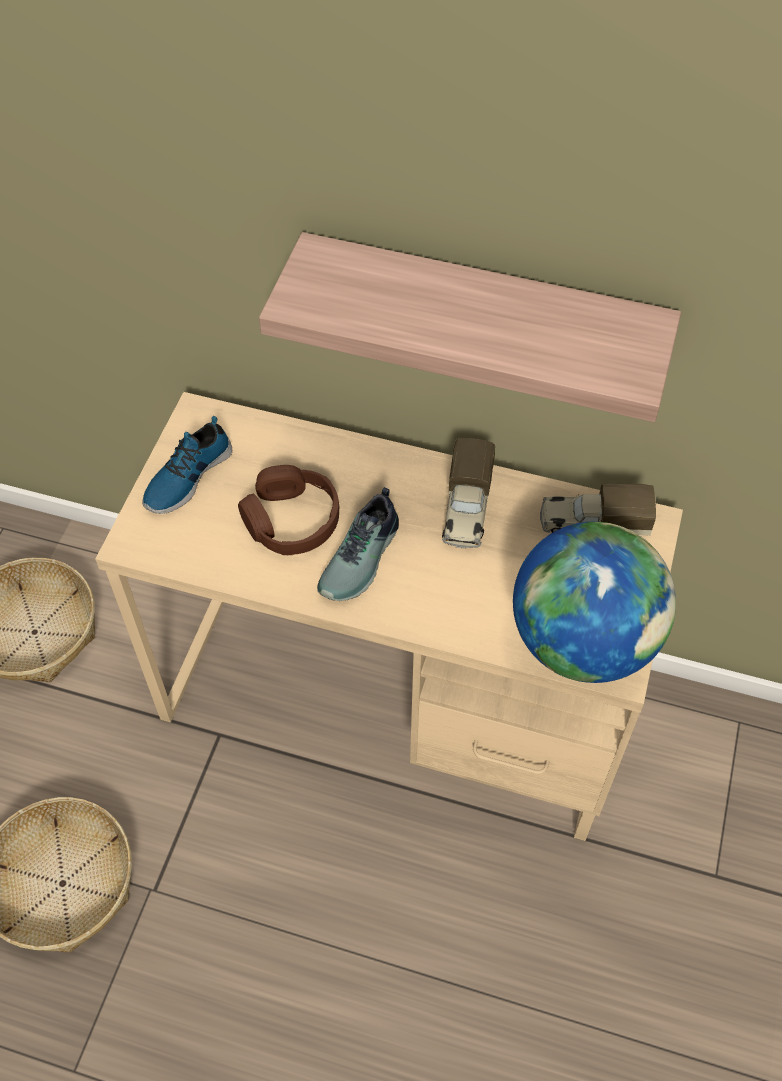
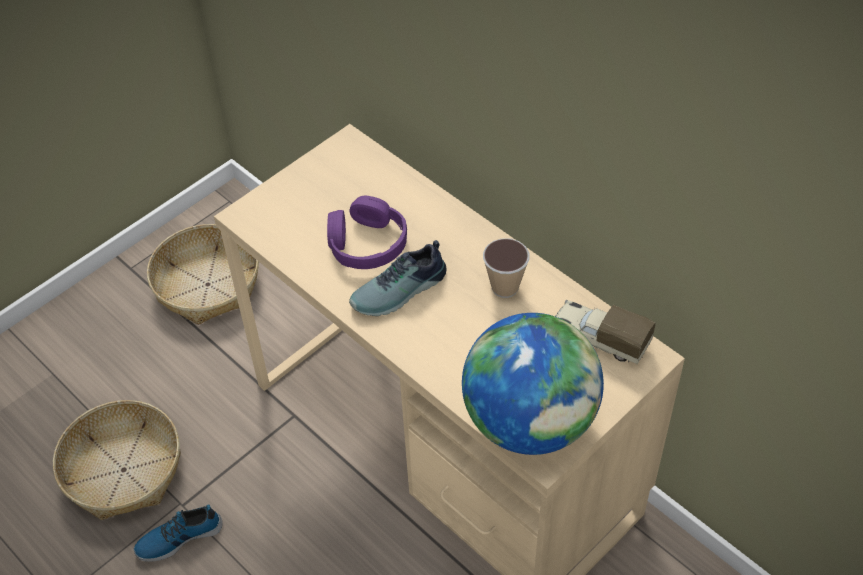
camera: 30 degrees right, 5 degrees down
(186, 476) = (312, 184): shoe -> shoe (179, 537)
(291, 520) = (367, 243): brown headphones -> purple headphones
(466, 509) = (505, 287): toy truck -> cup
(482, 316) = (548, 125): shelf -> none

